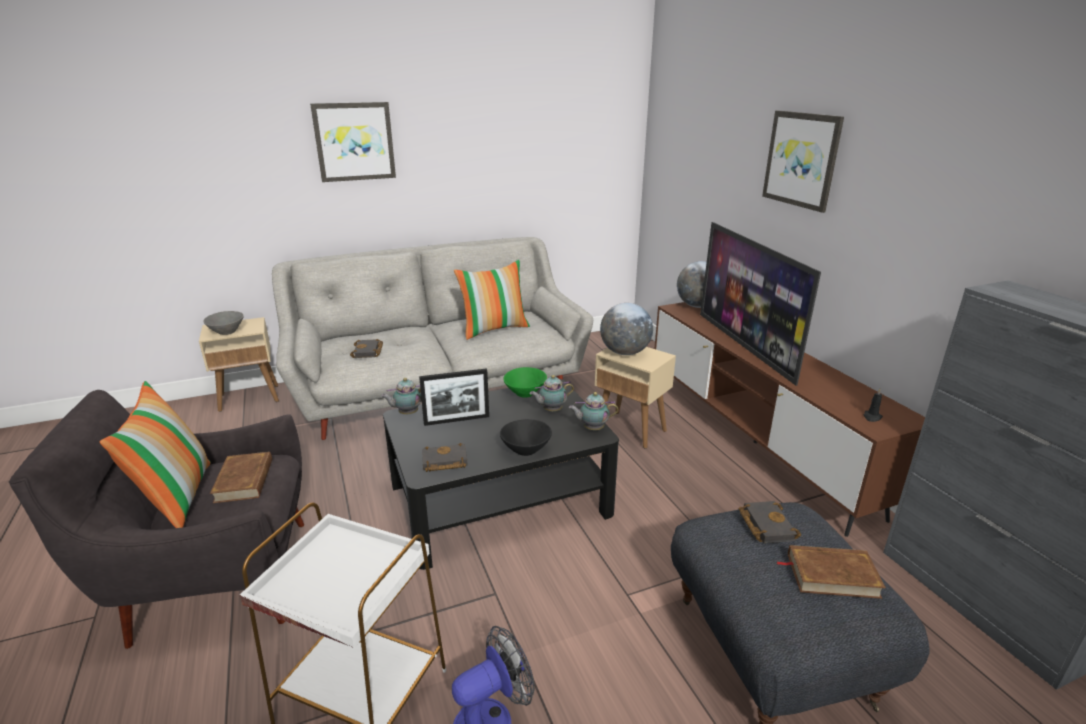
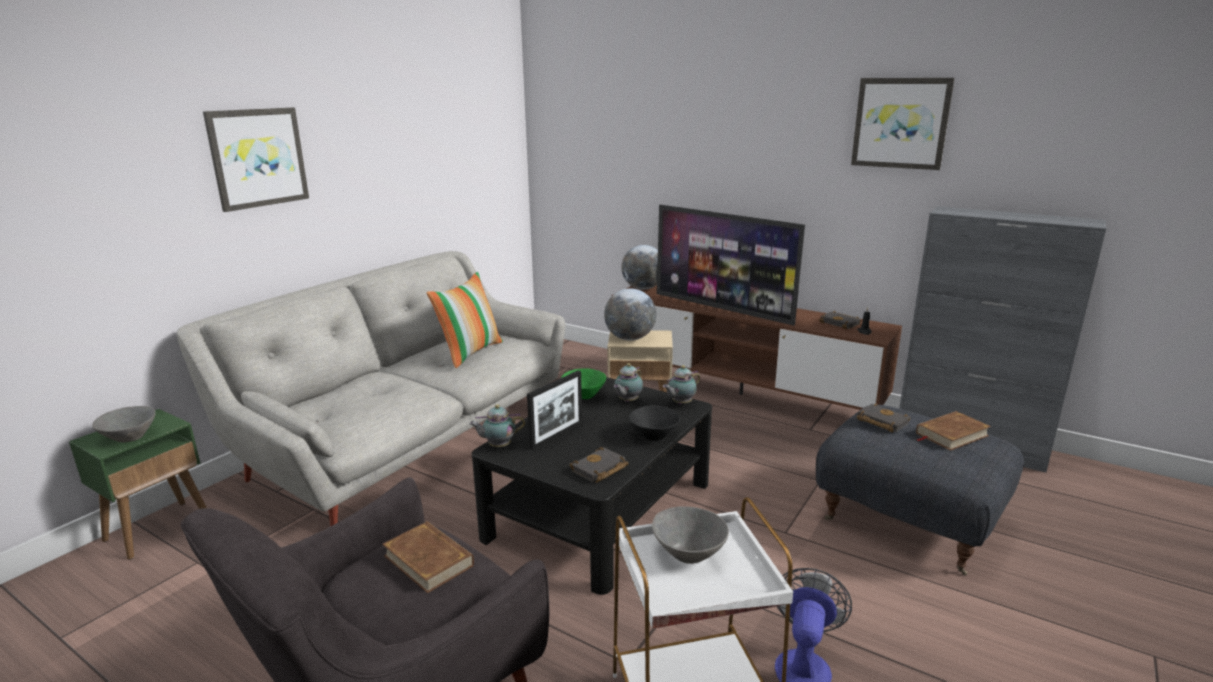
camera: 35 degrees left, 5 degrees down
(176, 496) = (367, 608): pillow -> none
(250, 398) = (159, 528): beige side table -> green side table
(350, 560) = (688, 553): none -> grey bowl
(368, 352) = (363, 407): black book -> black book (841, 323)
(407, 413) = (498, 446): teapot -> teapot turned 45 degrees clockwise
(802, 159) = (732, 140): picture -> picture (900, 123)

